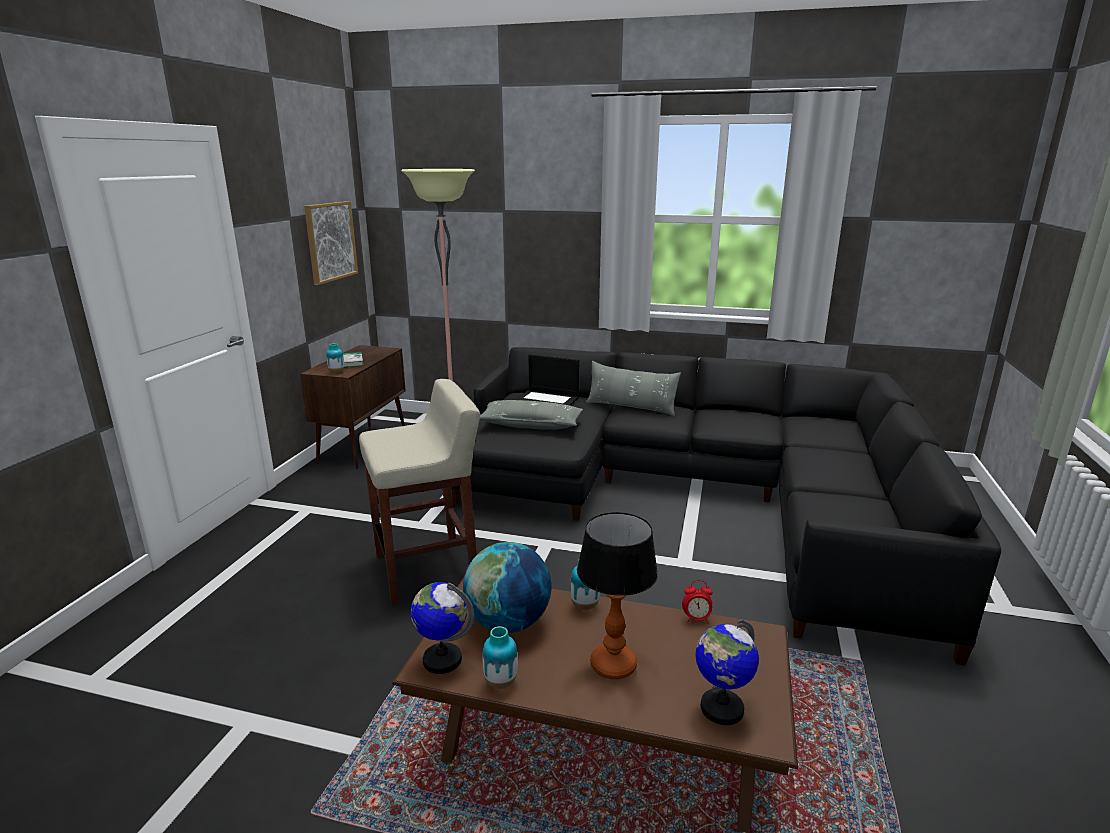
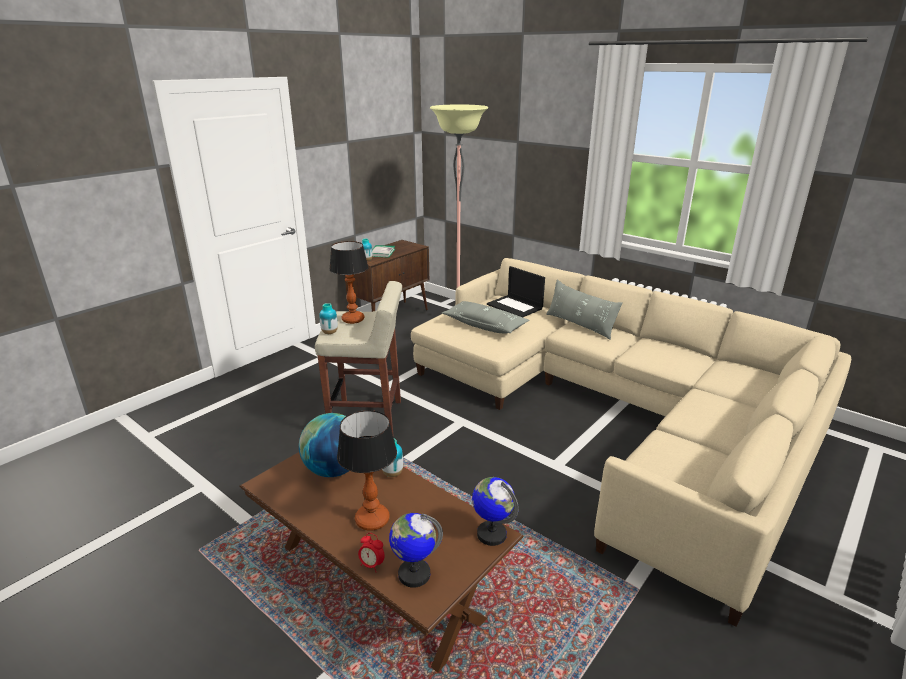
camera: 25 degrees right, 5 degrees up
(330, 241) = (383, 159): picture -> none
(400, 436) = (352, 319): none -> table lamp
(442, 659) = (275, 481): globe -> globe (491, 534)
(500, 682) = (295, 506): vase -> vase (329, 333)
(696, 619) = (459, 507): alarm clock -> alarm clock (372, 565)
(698, 496) = (615, 413): black sofa -> beige sofa

